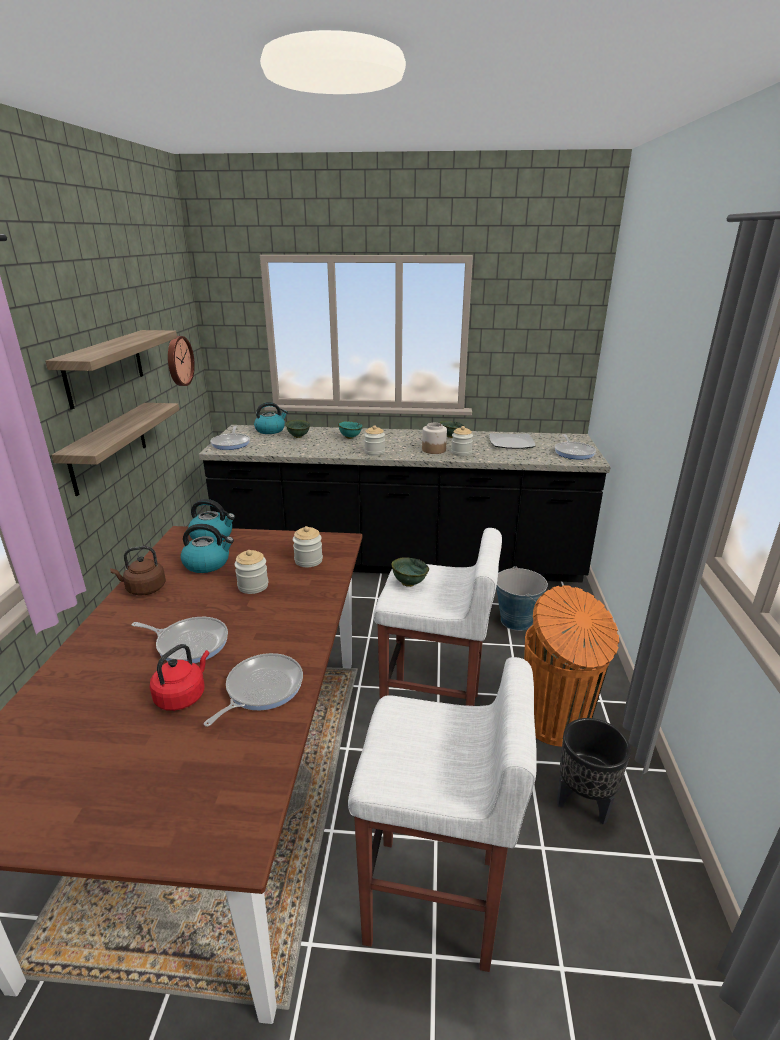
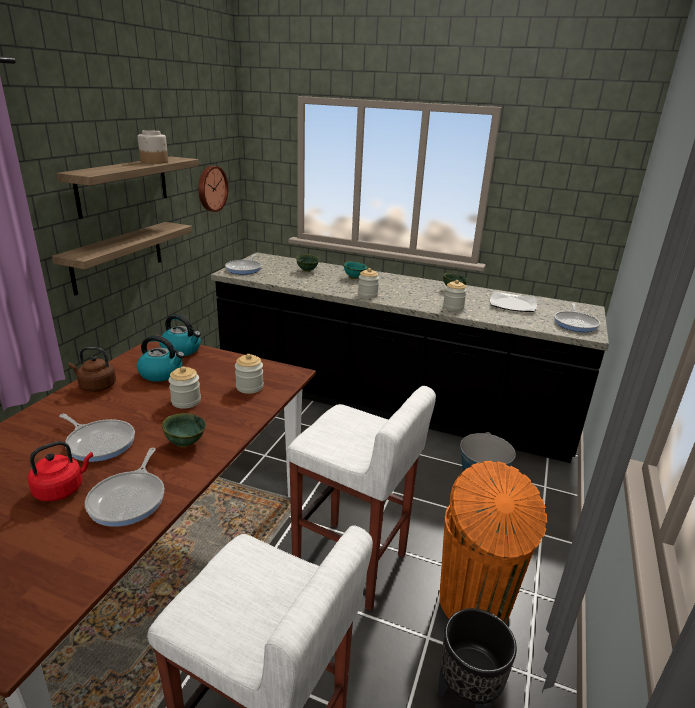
camera: 15 degrees right, 0 degrees up
(261, 689) = (129, 499): frying pan -> frying pan turned 135 degrees clockwise
(270, 430) = (286, 261): kettle -> none
(409, 583) = (334, 427): green bowl -> green bowl (185, 443)
(434, 450) = (427, 300): jar -> jar (154, 162)

